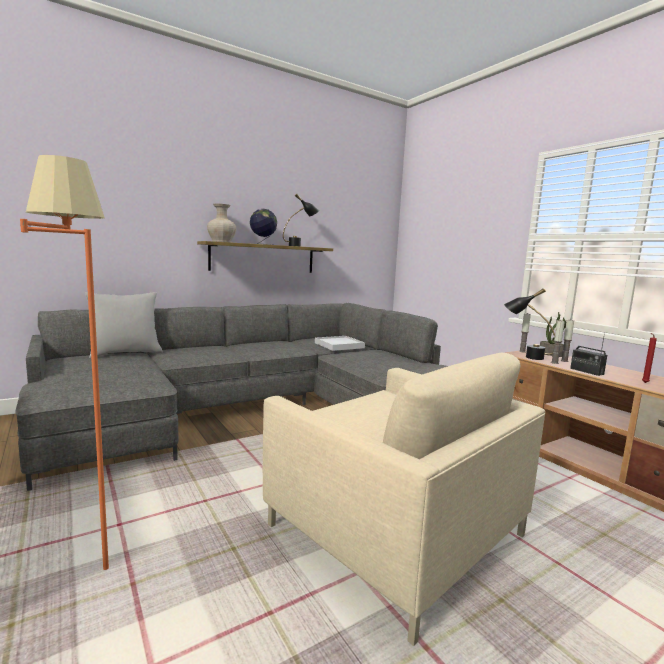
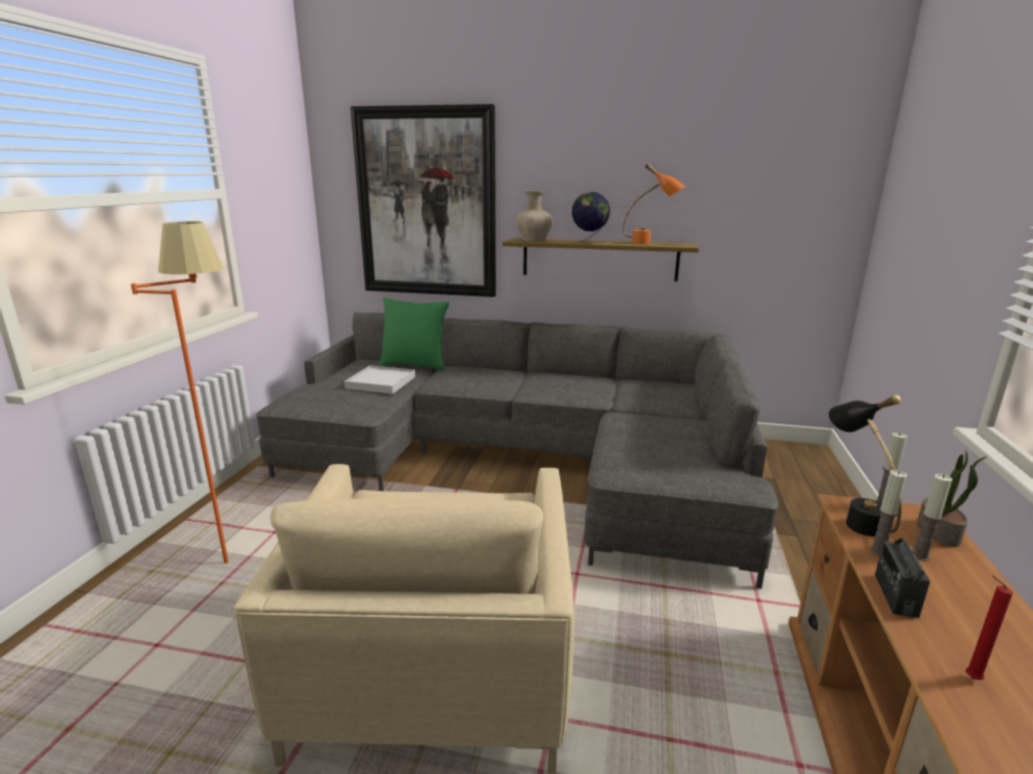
camera: 45 degrees right, 10 degrees up
(118, 208) = (426, 204): none -> picture
(126, 353) = (415, 365): grey pillow -> green pillow
(300, 246) = (650, 243): black table lamp -> orange table lamp
(339, 345) = (660, 402): white tray -> white tray (381, 382)

